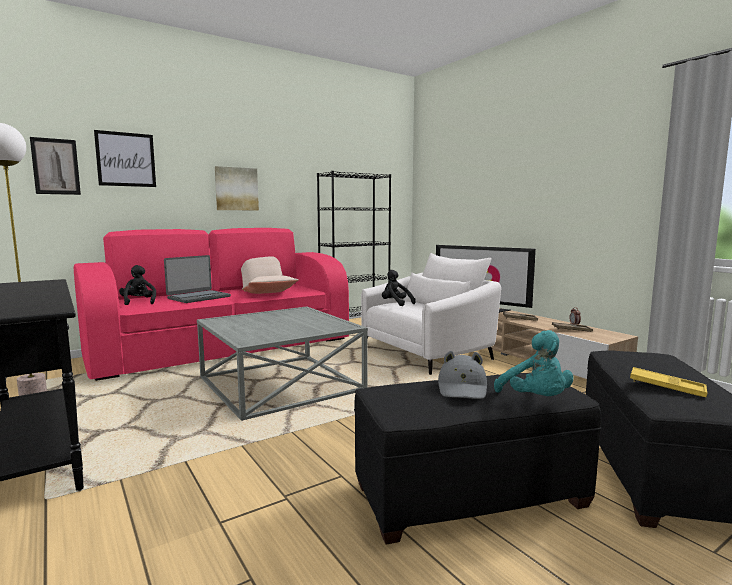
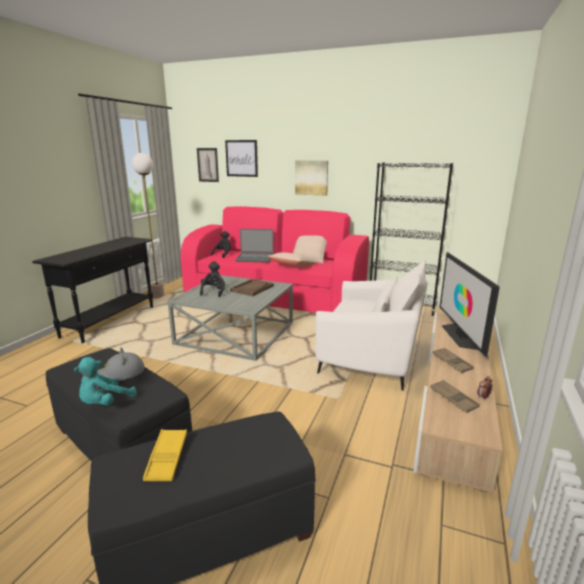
camera: 55 degrees right, 10 degrees up
(286, 317) = (252, 288): none -> brown tray
(395, 304) = (357, 302): black plush toy -> black plush toy (213, 292)

